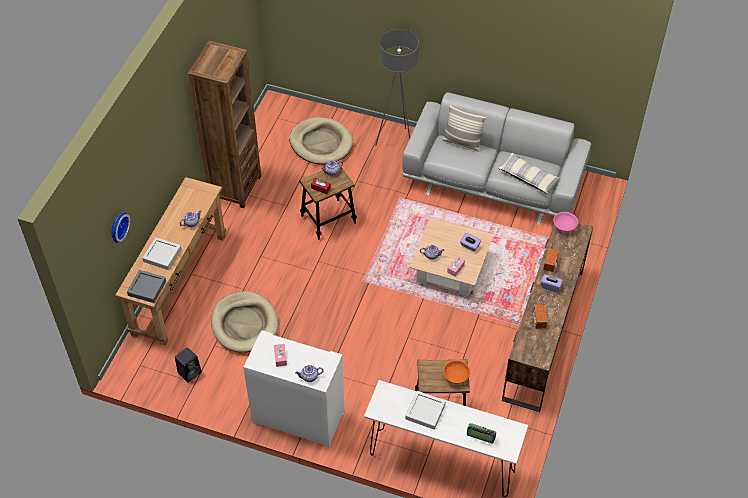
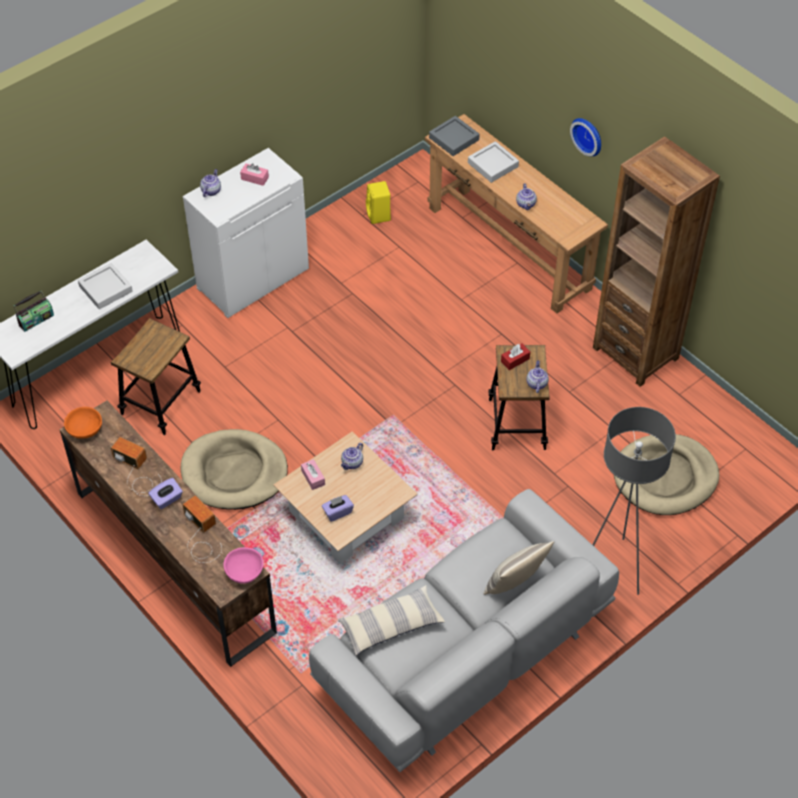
camera: 120 degrees right, 0 degrees up
(117, 226) = (500, 72): wall clock -> wall clock (588, 135)
(190, 372) = (379, 216): black speaker -> yellow speaker
(245, 324) = (409, 282): beige dog bed -> beige dog bed (234, 473)
(456, 376) = (138, 359): orange bowl -> orange bowl (85, 430)

